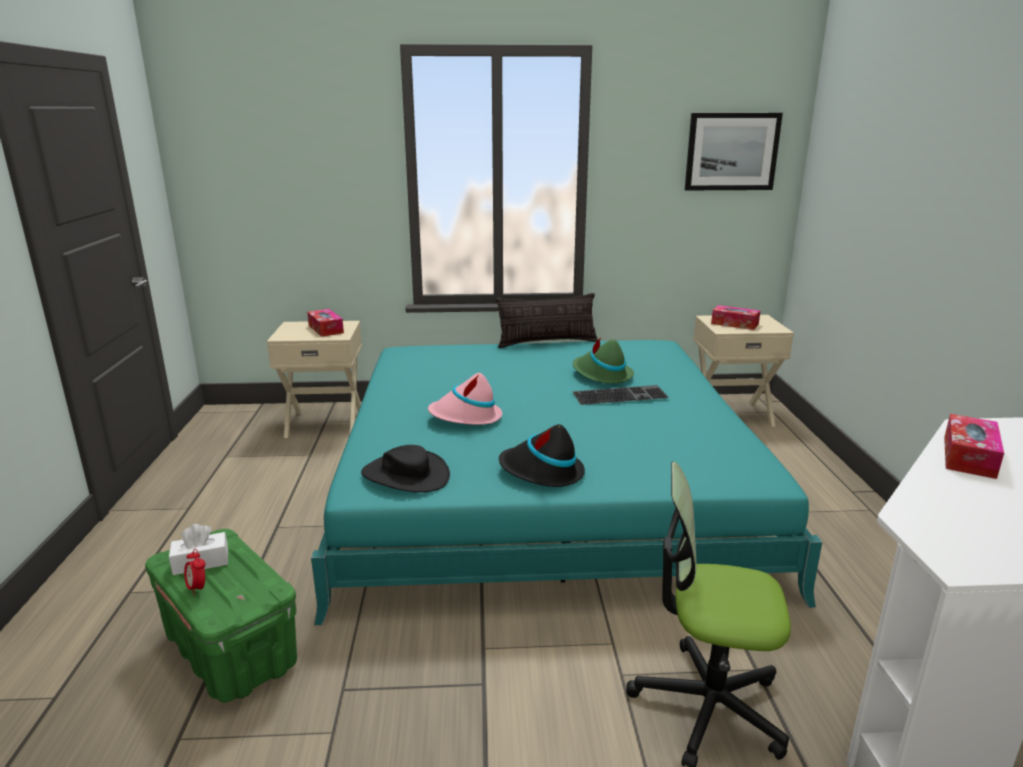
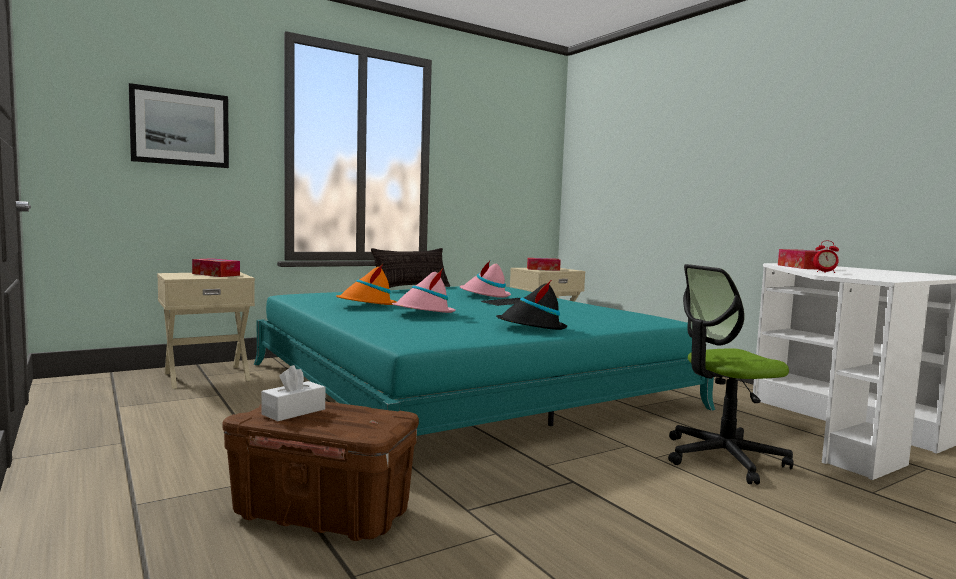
camera: 30 degrees left, 15 degrees down
(197, 588) = (321, 423): alarm clock -> alarm clock (825, 272)
(232, 651) = (324, 513): green storage box -> brown storage box
(406, 475) = (432, 336): black hat -> none
(436, 387) = (367, 305): none -> orange hat
(601, 374) = (485, 295): green hat -> pink hat
(731, 152) = (521, 149): picture -> picture (180, 128)

